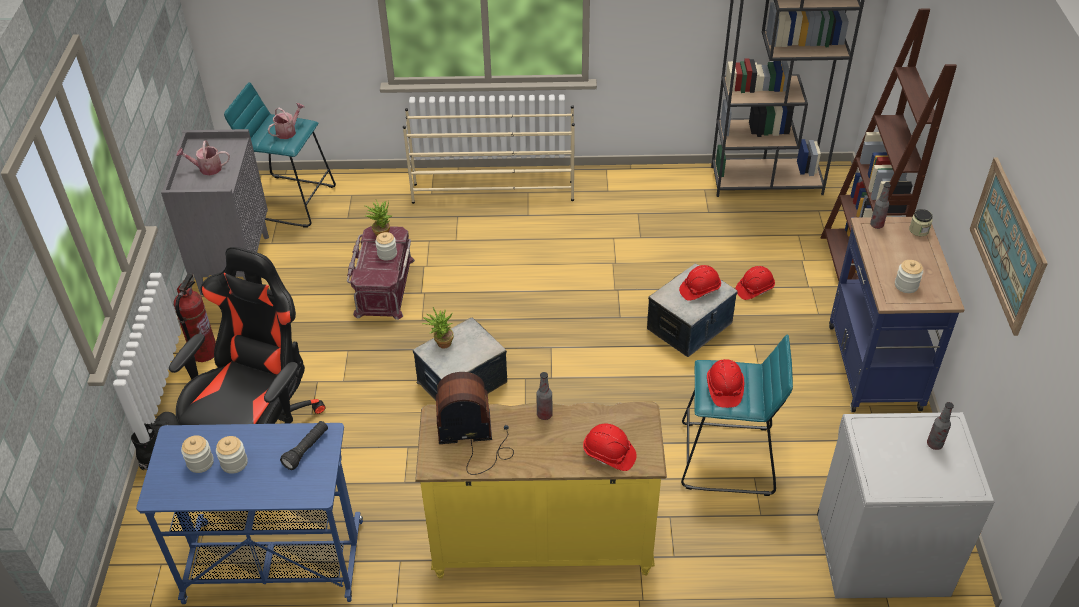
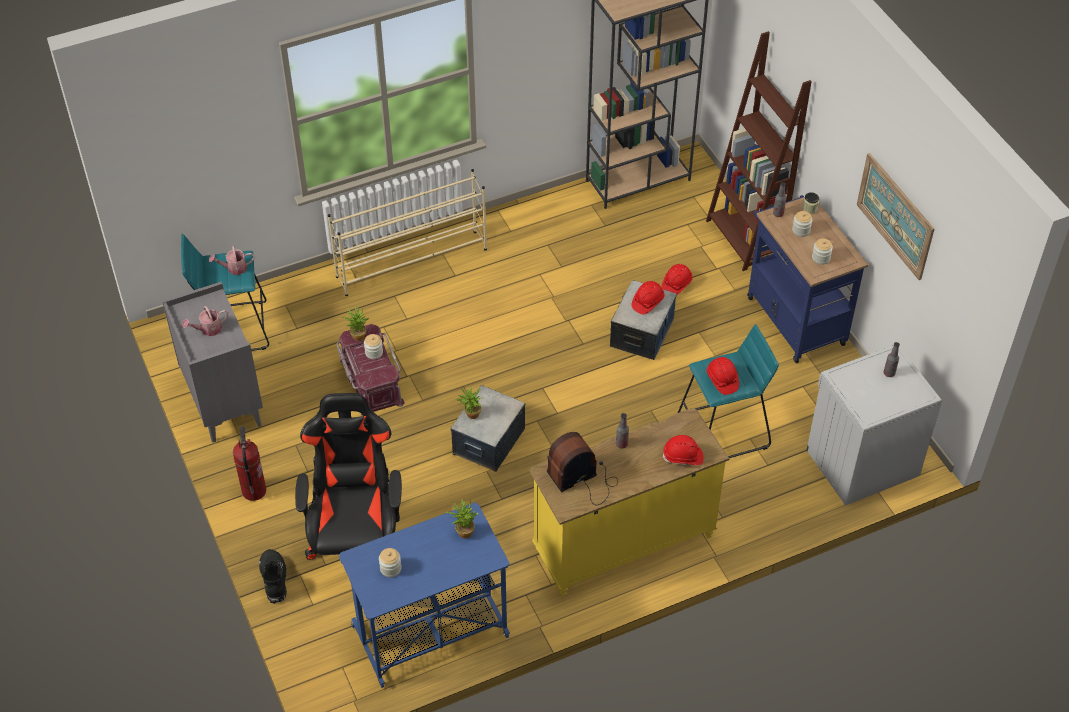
camera: 25 degrees left, 5 degrees up
(234, 463) = (416, 560): jar -> jar (801, 230)
(288, 131) = (234, 268): watering can -> watering can turned 120 degrees counterclockwise
(306, 449) = (463, 531): black flashlight -> potted plant

